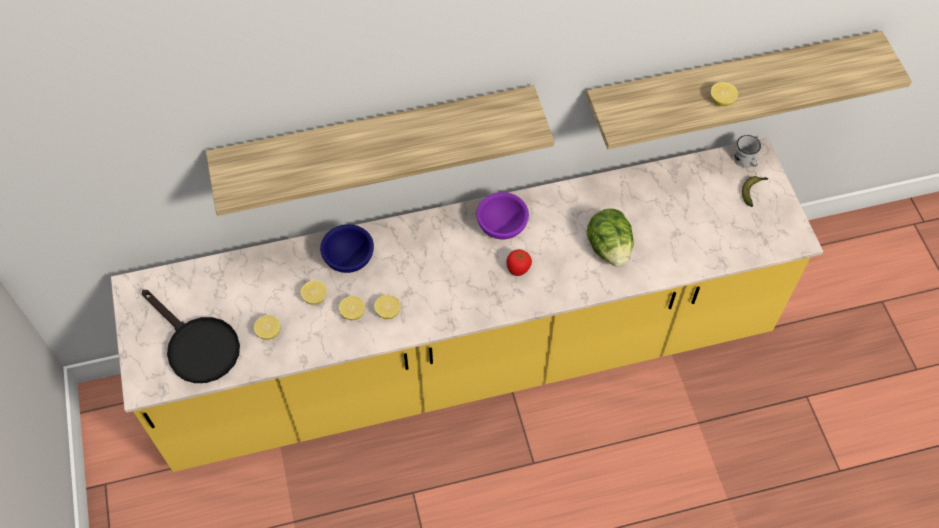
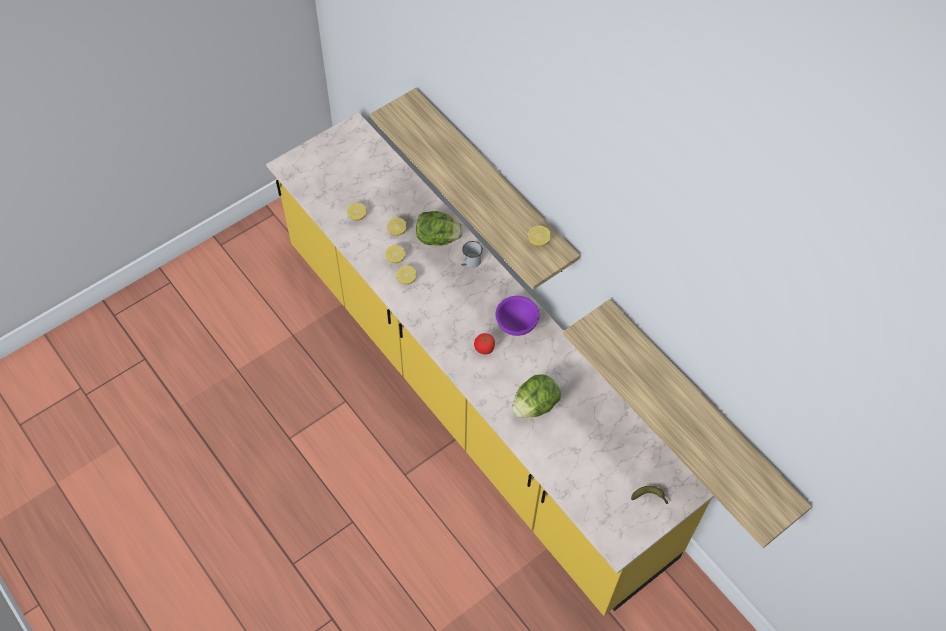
camera: 65 degrees right, 0 degrees up
(197, 346) = (328, 181): black frying pan -> none
(348, 259) = (437, 238): blue bowl -> lettuce
(721, 100) = (653, 398): lemon -> lemon (538, 241)
(745, 161) = (679, 482): white mug -> white mug (470, 262)

